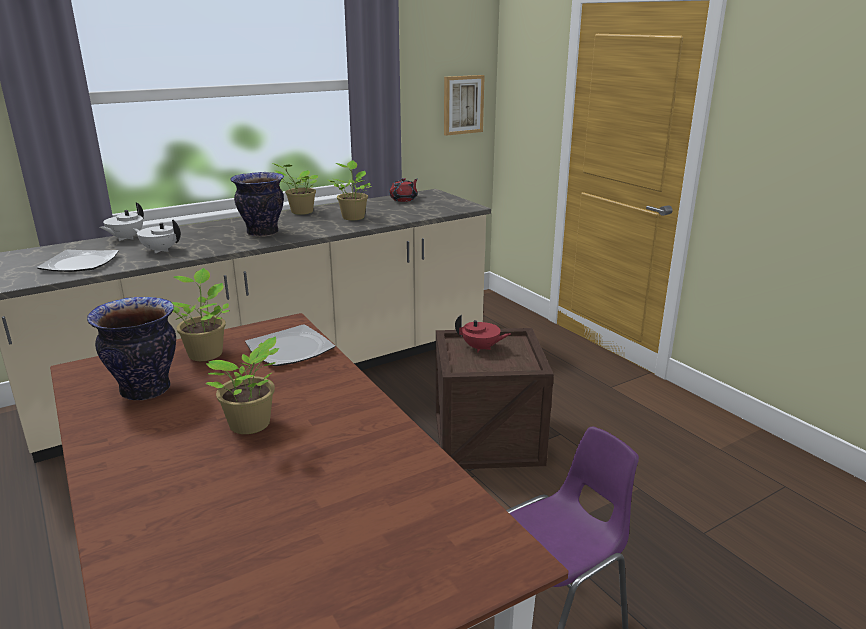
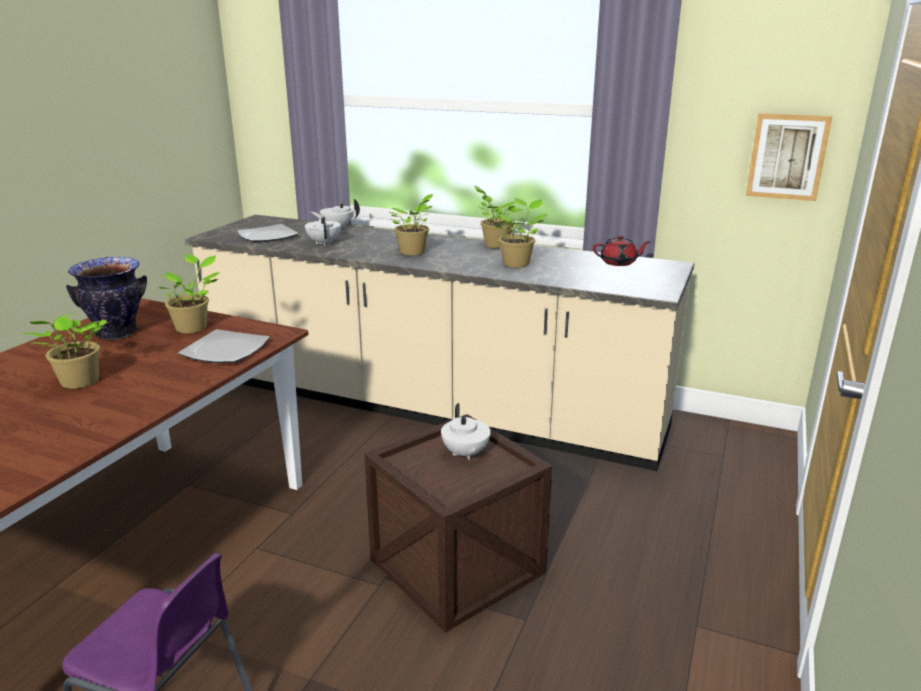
camera: 55 degrees right, 0 degrees up
(262, 233) = (413, 252): vase -> potted plant
(481, 348) = (465, 454): red teapot -> white teapot

